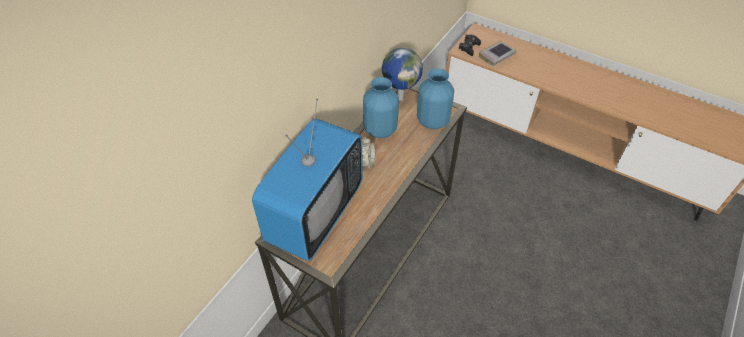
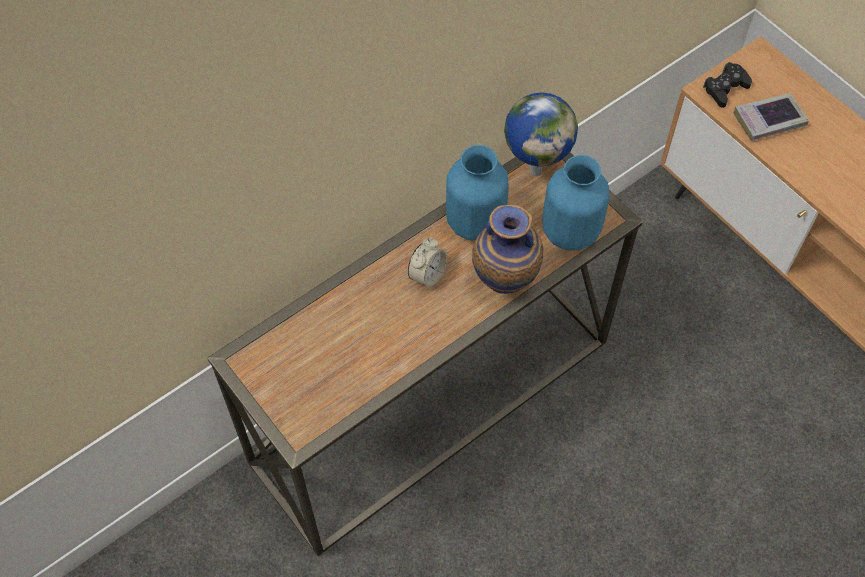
camera: 20 degrees right, 10 degrees up
(315, 214) = (312, 340): television -> none
(410, 154) = (505, 282): none -> vase

